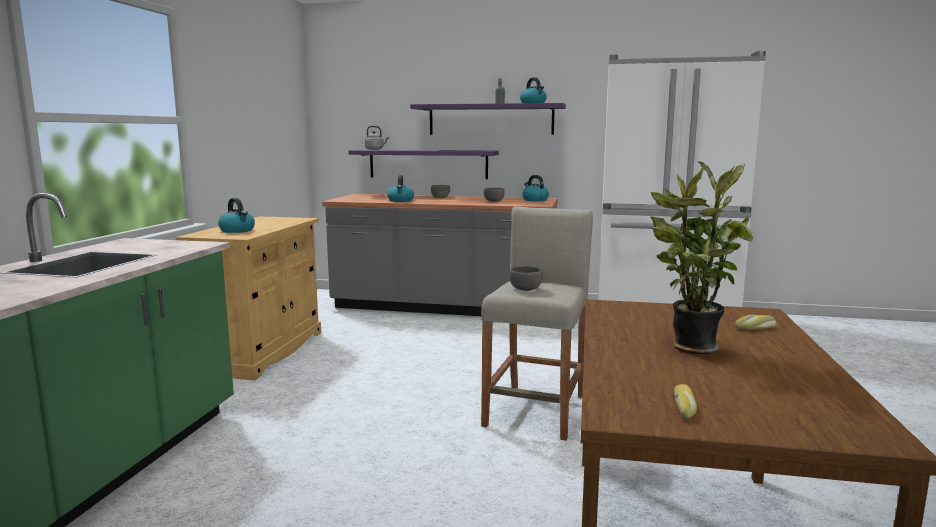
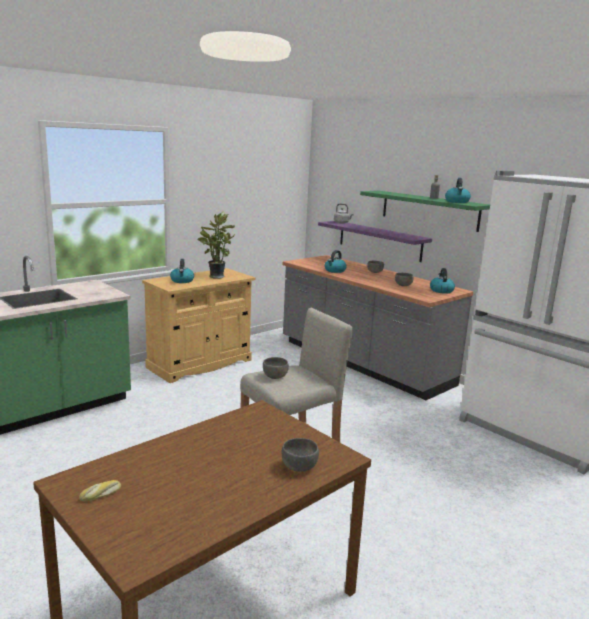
camera: 35 degrees right, 5 degrees up
(490, 119) = (429, 210): purple shelf -> green shelf
(689, 347) = (214, 461): potted plant -> potted plant (215, 276)
(756, 328) = (299, 466): bread -> grey bowl

